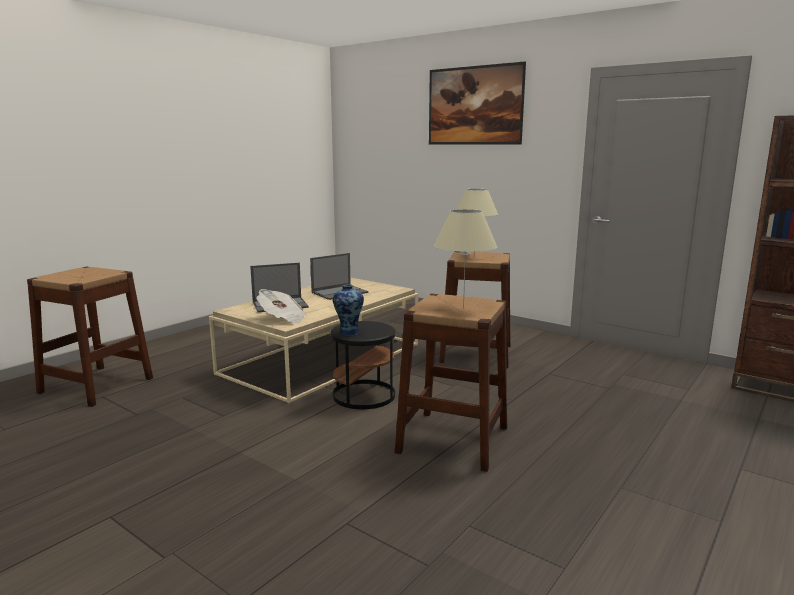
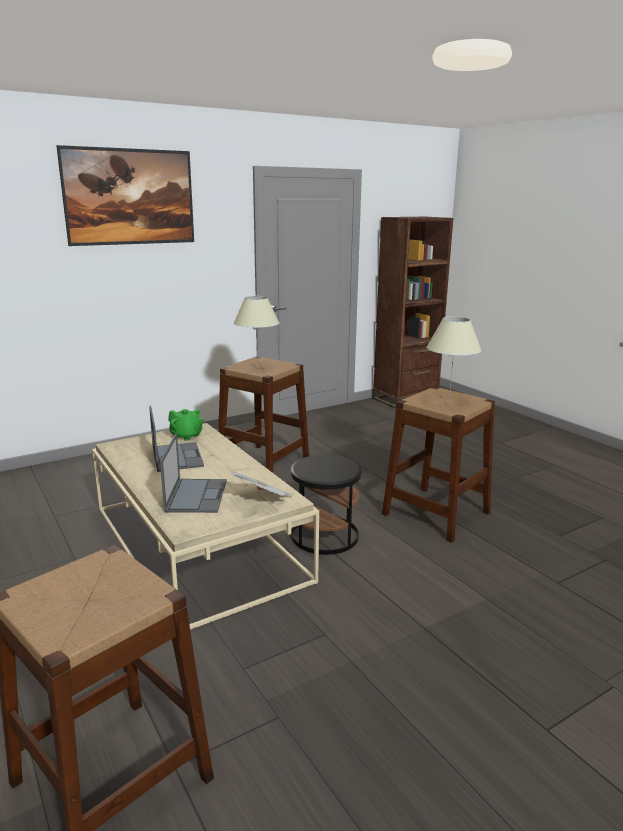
camera: 70 degrees left, 5 degrees up
(349, 332) = (331, 475): vase -> none
(380, 288) = (186, 436): none -> green teapot

